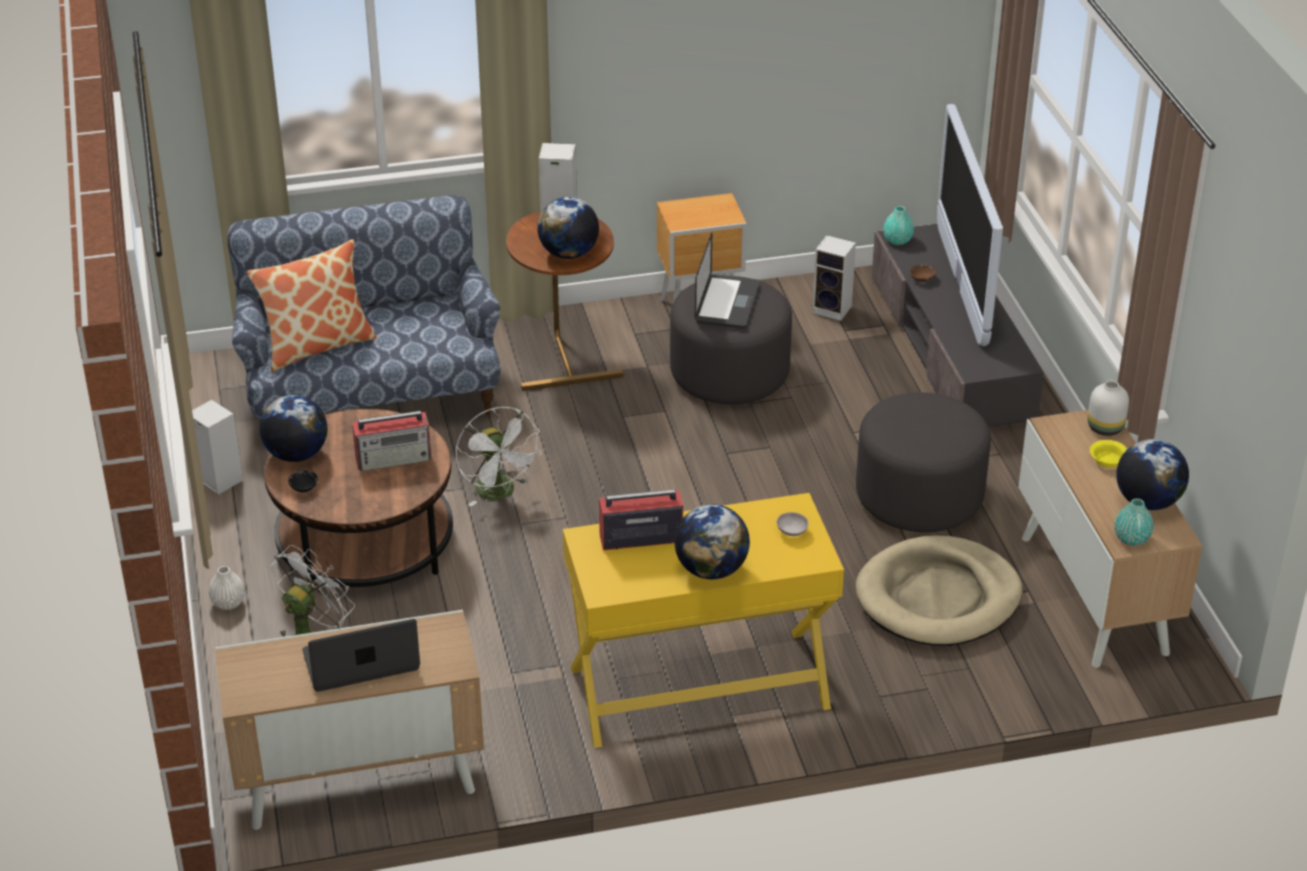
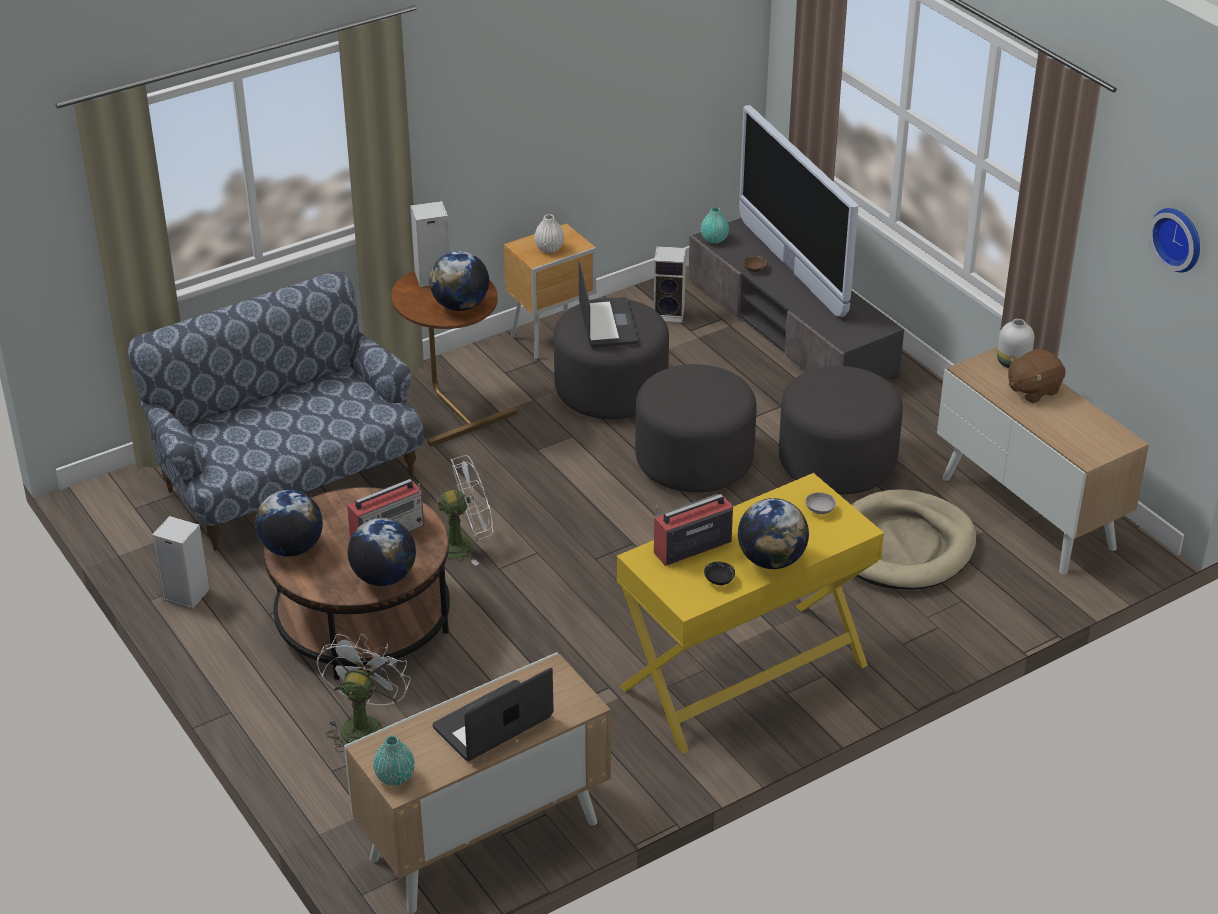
camera: 20 degrees left, 0 degrees up
(228, 603) = (263, 708): white vase -> white vase (549, 248)
(304, 488) = (317, 578): black bowl -> black bowl (719, 580)
(317, 345) = (245, 442): pillow -> none
(500, 493) = (464, 544): white fan -> white fan turned 60 degrees counterclockwise
(773, 462) = (694, 461): none -> grey ottoman
(1108, 461) = (1032, 390): yellow bowl -> brown plush toy
(1131, 539) = (1090, 452): turquoise vase -> turquoise vase (395, 777)
(1147, 502) = (1084, 417): globe -> globe (383, 577)
(1259, 323) = (1179, 238): none -> wall clock

